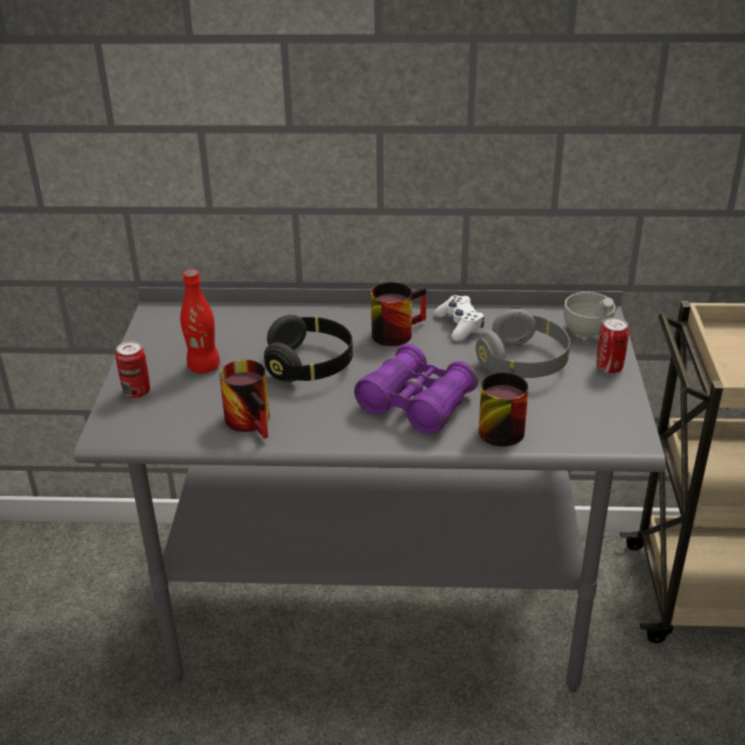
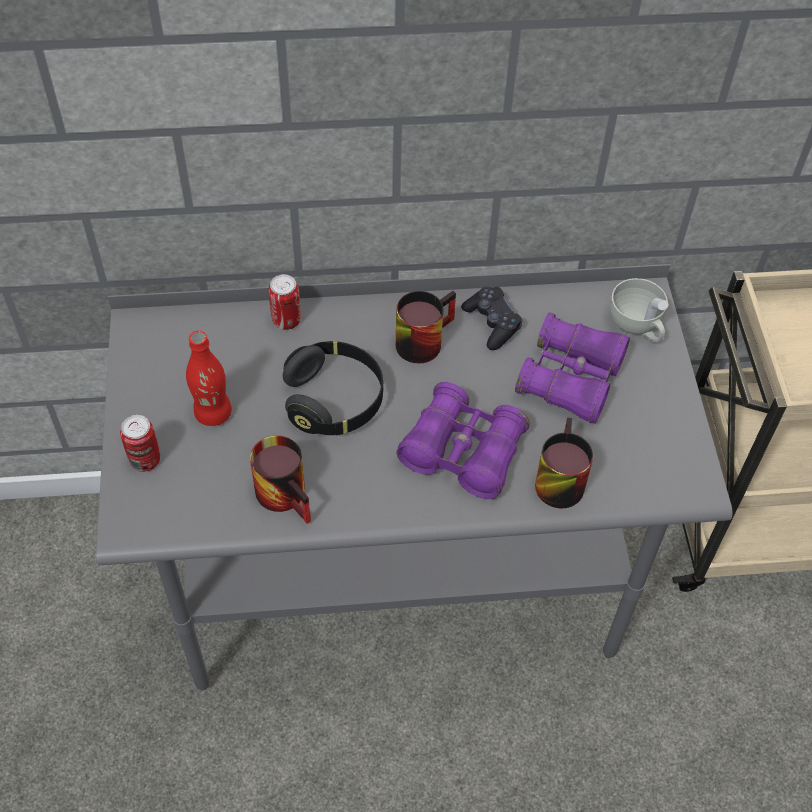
camera: 10 degrees left, 20 degrees up
(459, 325) = (492, 323): white game controller -> black game controller
(523, 363) = (570, 379): grey headphones -> purple binoculars
(609, 368) = (663, 379): can -> can (286, 320)

